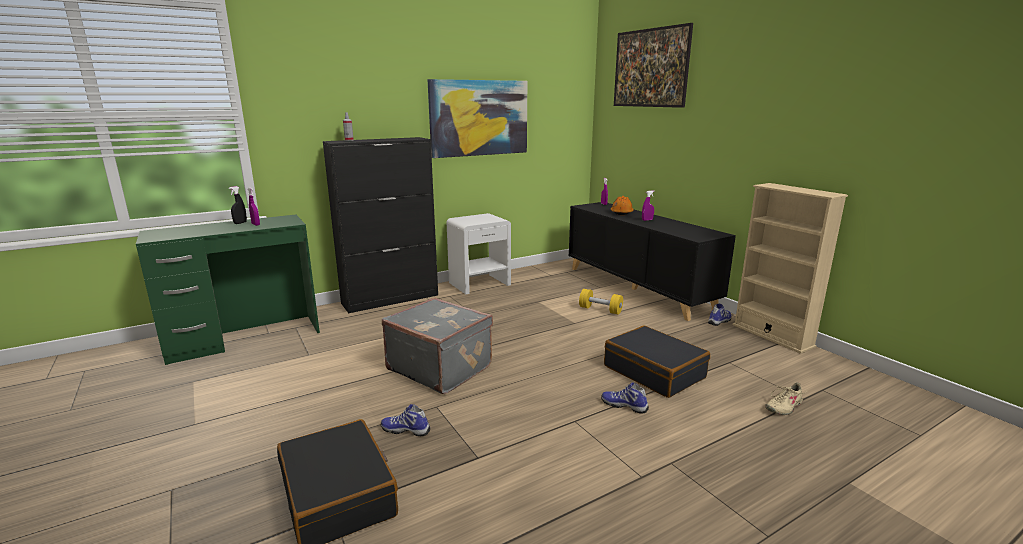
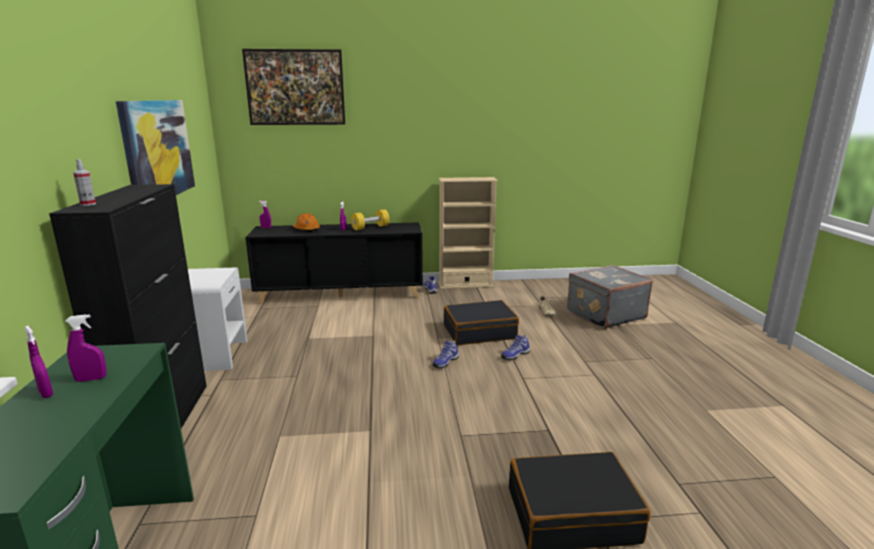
camera: 65 degrees left, 0 degrees up
(240, 223) = (46, 393): black spray bottle -> purple spray bottle
(406, 430) = (489, 459): shoe -> shoe (445, 362)
(440, 367) = (389, 419): grey suitcase -> grey suitcase (604, 315)
(600, 310) = (362, 319): yellow dumbbell -> yellow dumbbell (370, 227)

